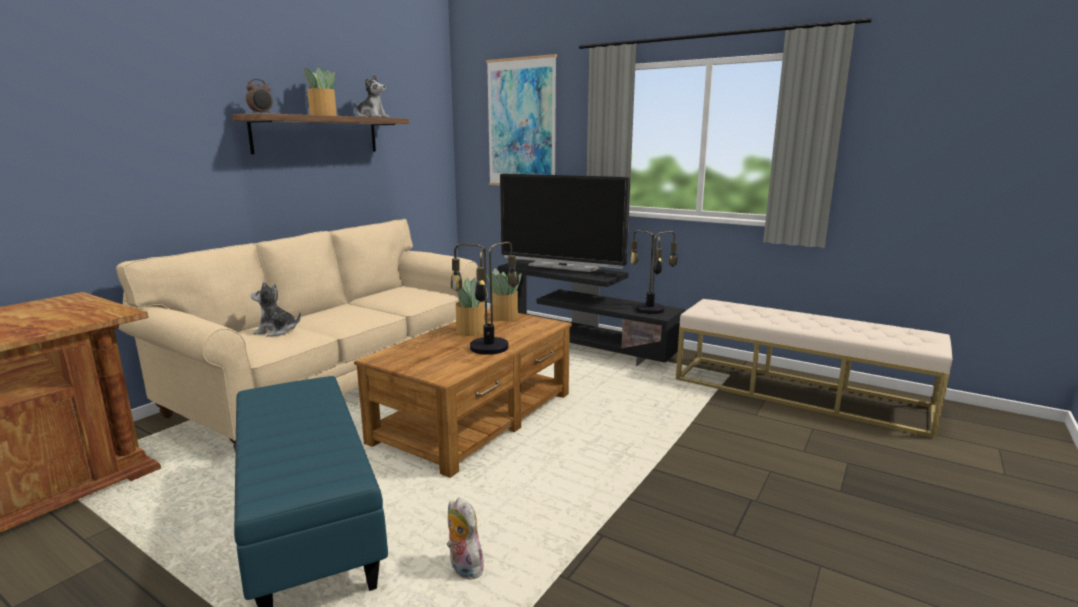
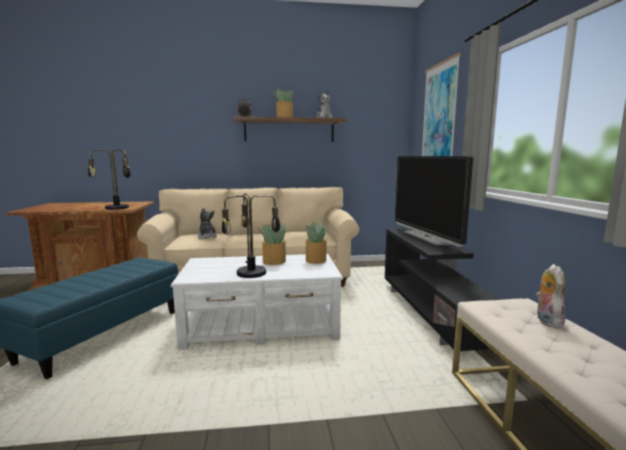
camera: 50 degrees right, 5 degrees down
(463, 568) = (76, 397): plush toy -> plush toy (546, 321)
(476, 417) = (262, 325): brown coffee table -> white coffee table
(650, 310) = (469, 294): table lamp -> table lamp (117, 208)

